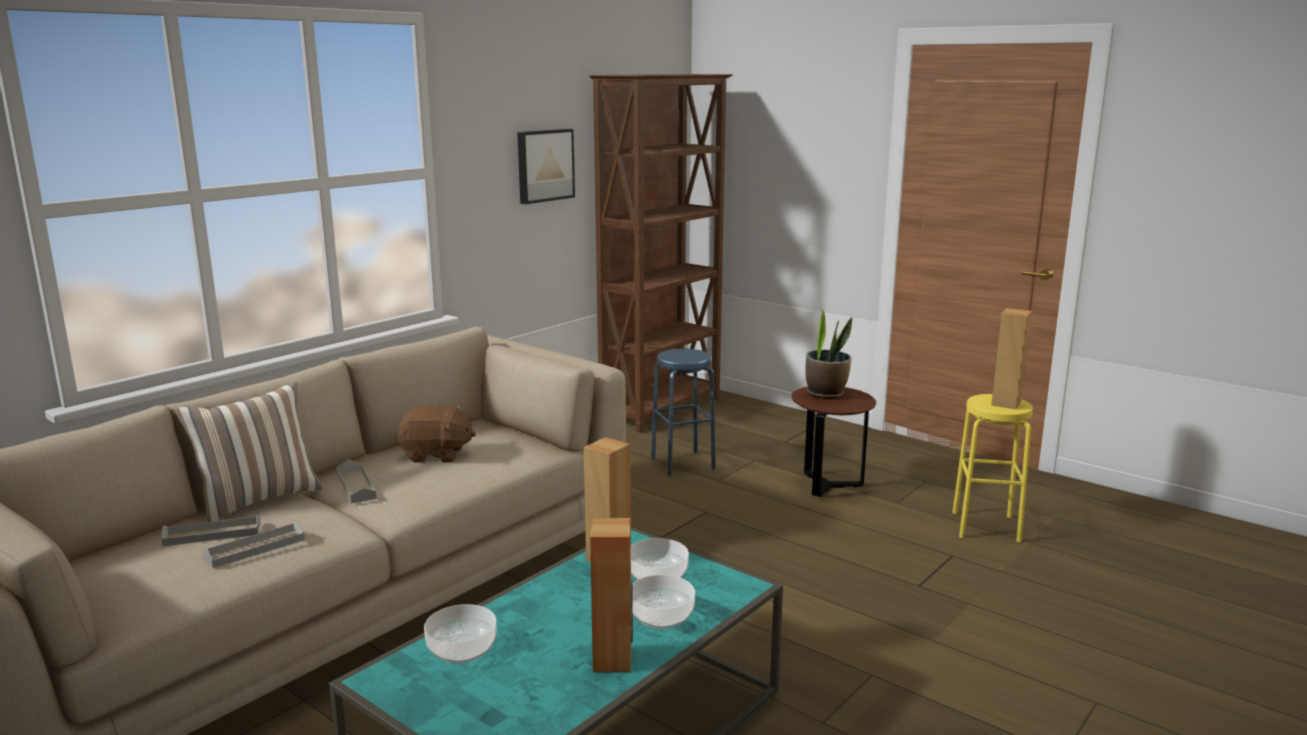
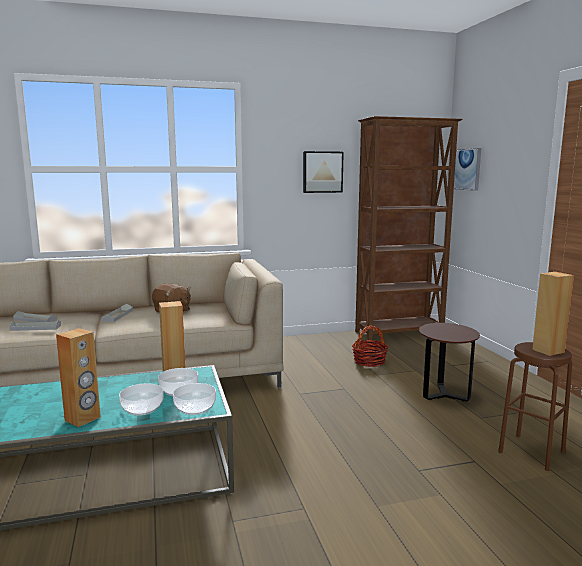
camera: 35 degrees right, 5 degrees down
(258, 499) = (78, 313): pillow -> none
(461, 649) = (41, 392): bowl -> bowl (194, 408)
(682, 463) = (369, 361): blue stool -> basket
(735, 149) = (467, 169): none -> picture
(826, 394) = (448, 328): potted plant -> none
(986, 526) = (531, 452): yellow stool -> brown stool

